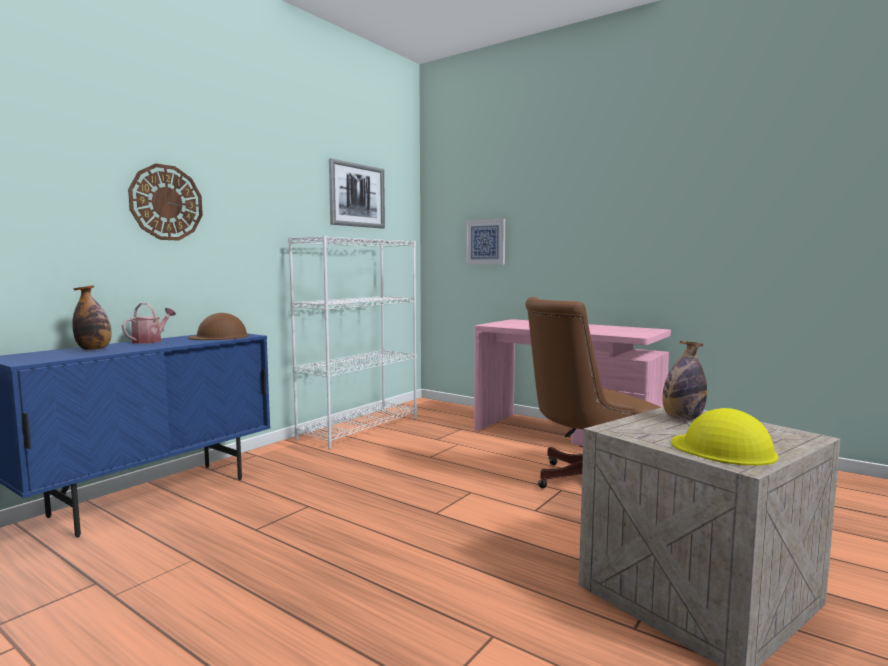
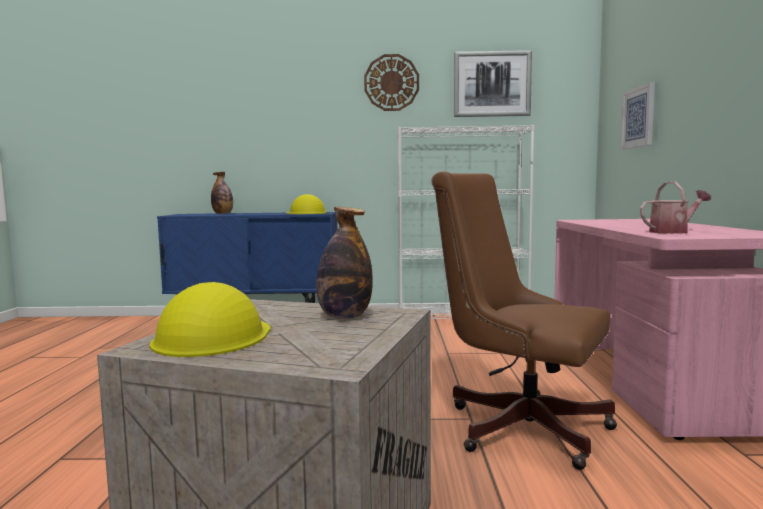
camera: 55 degrees right, 0 degrees up
(150, 341) = (267, 212): watering can -> watering can (672, 232)
(166, 202) = (292, 112): wall clock -> wall clock (391, 83)
(219, 337) = (306, 213): brown hard hat -> yellow hard hat

